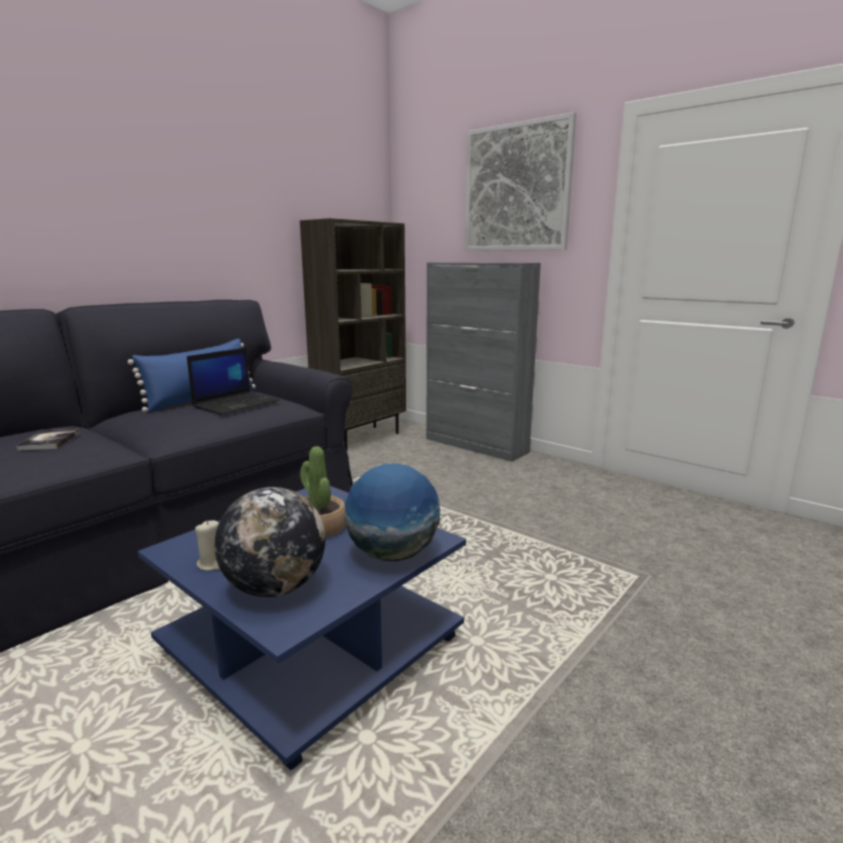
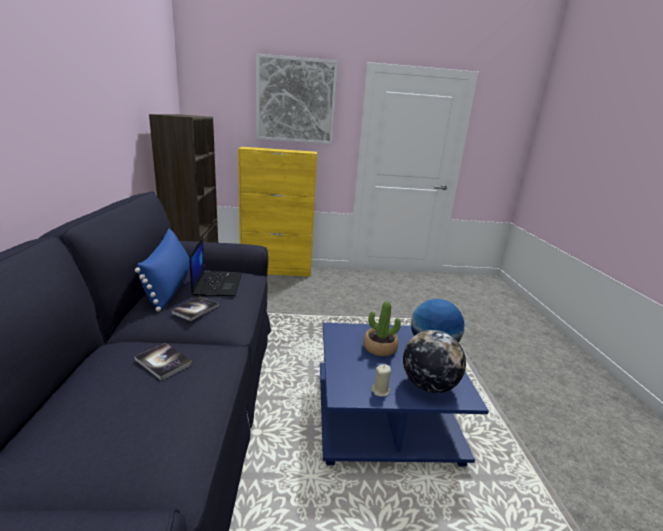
camera: 45 degrees left, 5 degrees up
(167, 416) = (196, 309): none -> book
(476, 445) = (277, 270): grey cabinet -> yellow cabinet

